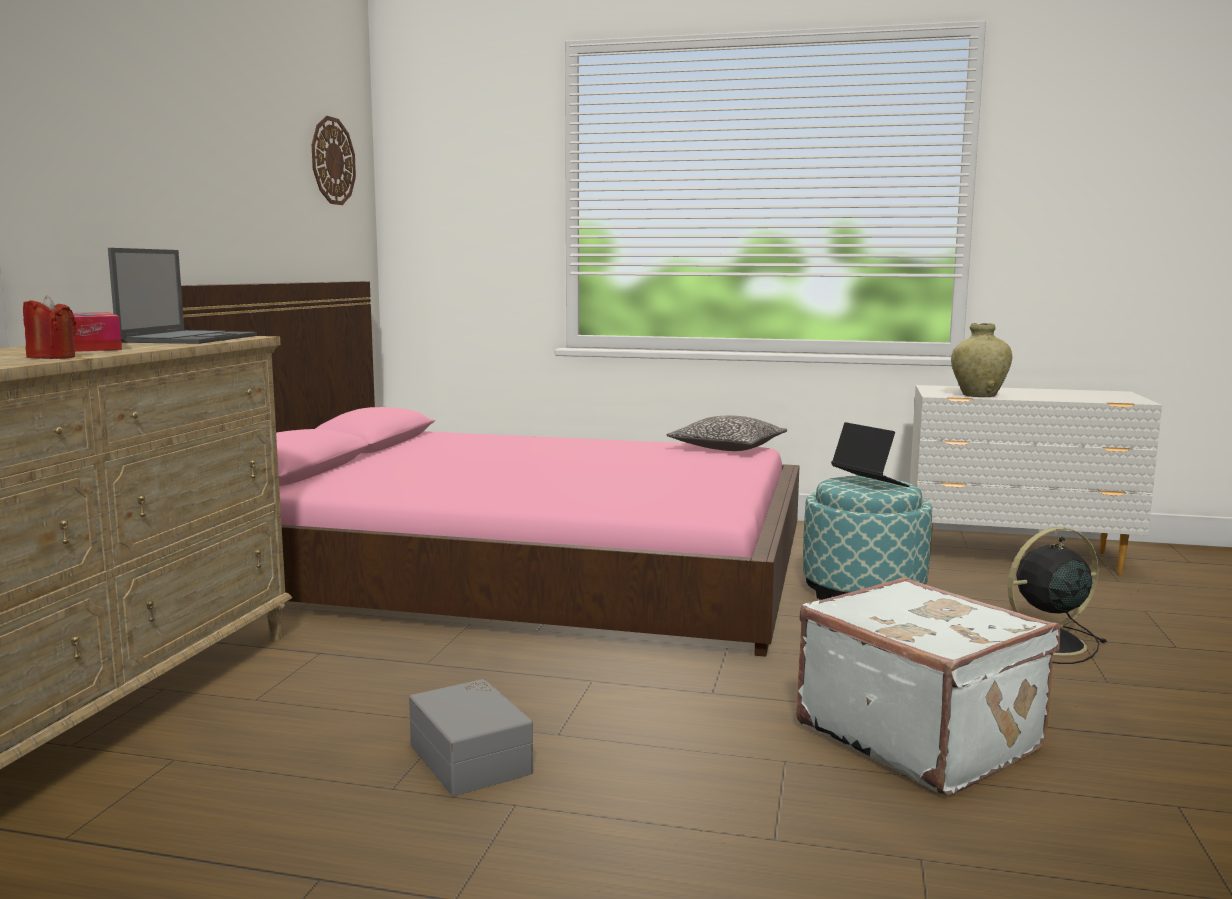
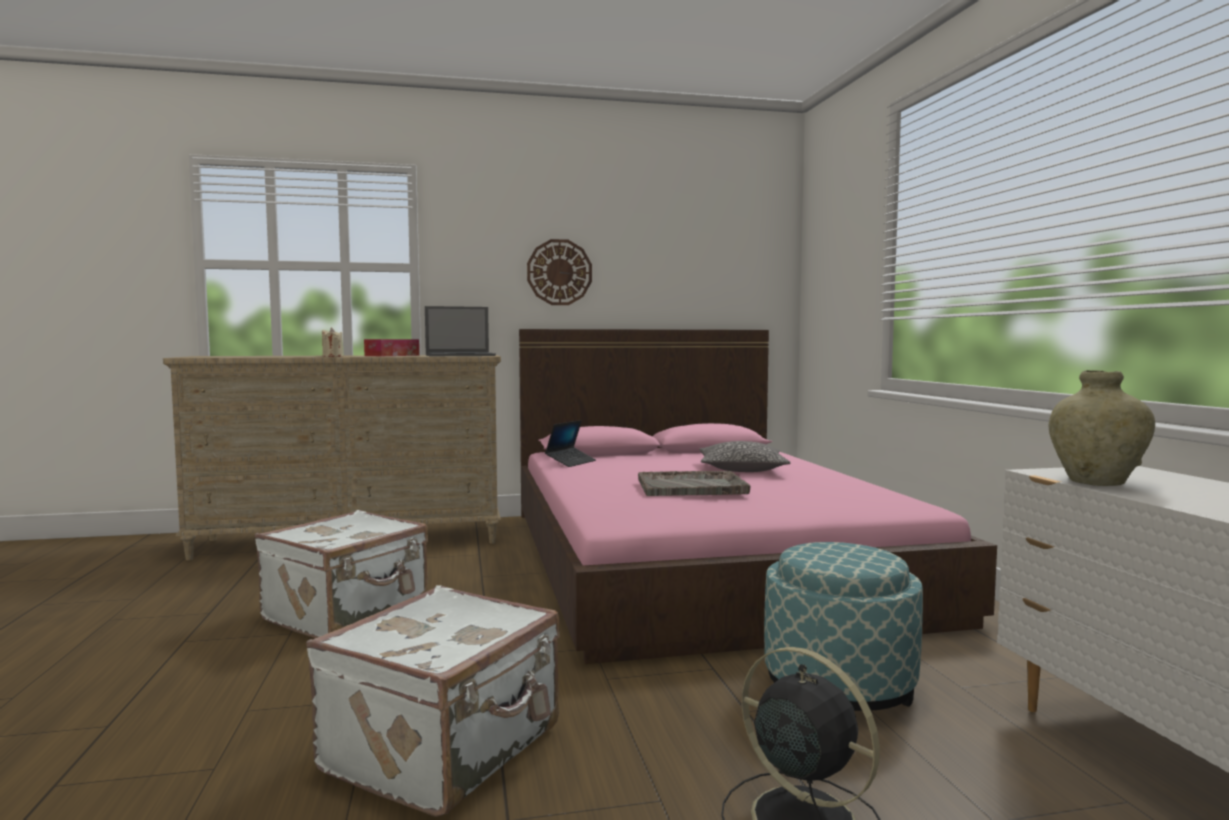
camera: 65 degrees right, 5 degrees down
(52, 357) = (332, 356): red candle -> beige candle
(332, 161) = (736, 241): wall clock -> wall clock (559, 272)
(473, 758) = (348, 613): grey storage box -> white suitcase
(599, 472) = (692, 486): none -> grey tray
(727, 448) = (899, 503): pillow -> pillow (742, 469)
(869, 483) = (842, 553): laptop -> laptop (571, 462)

